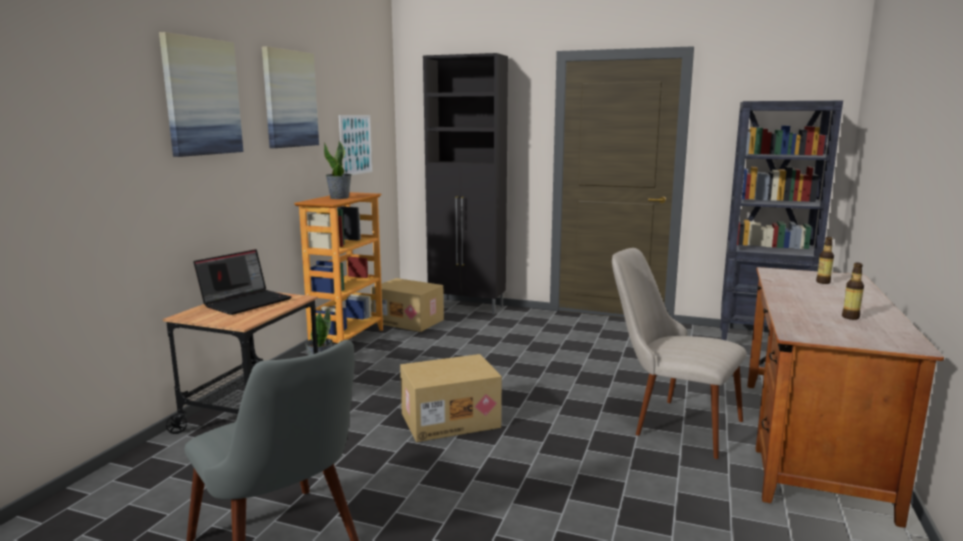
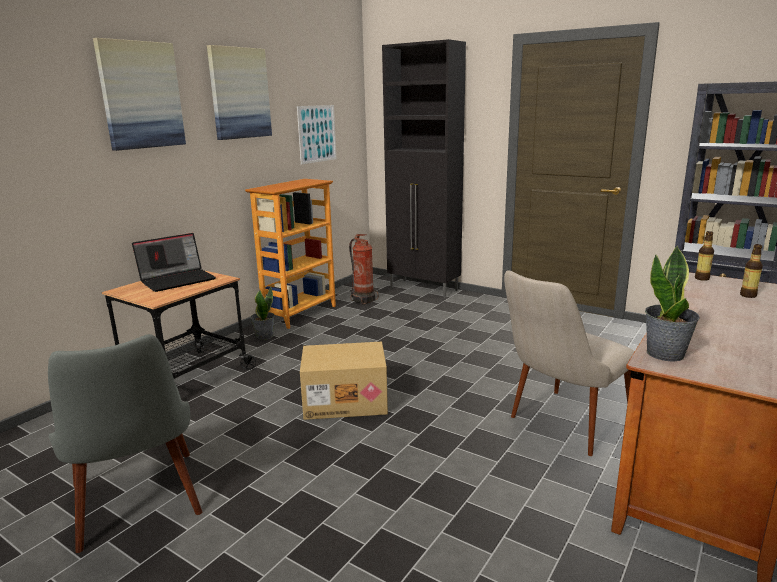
camera: 15 degrees right, 5 degrees up
(340, 198) = (290, 185): potted plant -> potted plant (666, 354)
(409, 321) = (363, 299): cardboard box -> fire extinguisher
(670, 422) = (559, 428): beige chair -> beige chair turned 90 degrees counterclockwise
(850, 317) = (742, 343): bottle -> bottle (702, 278)

